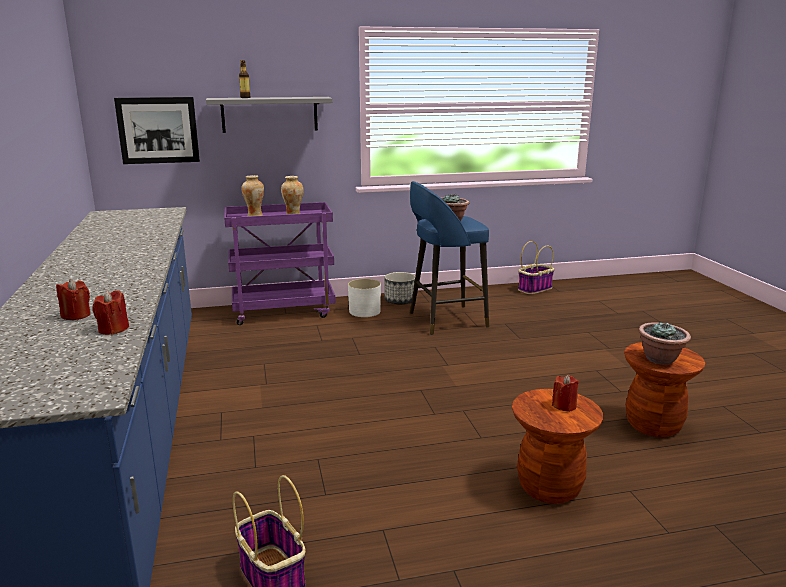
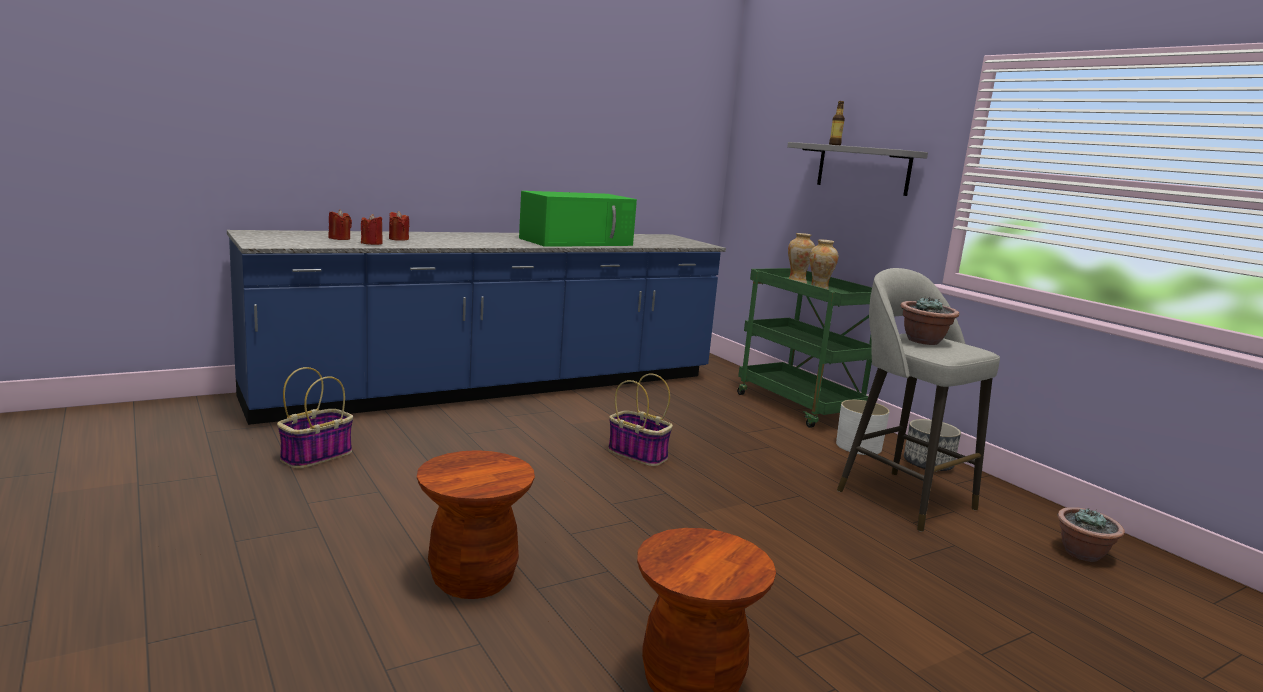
camera: 70 degrees right, 5 degrees down
(134, 245) = (577, 242): none -> green microwave
(158, 130) = (771, 174): picture -> none
(284, 311) = (800, 408): purple cart -> green cart
(445, 320) = (902, 498): blue stool -> grey stool
(535, 289) = (1176, 574): basket -> basket (639, 454)
(564, 406) = (485, 475): red candle -> red candle (339, 238)
(660, 359) = (688, 554): potted plant -> potted plant (1082, 554)

